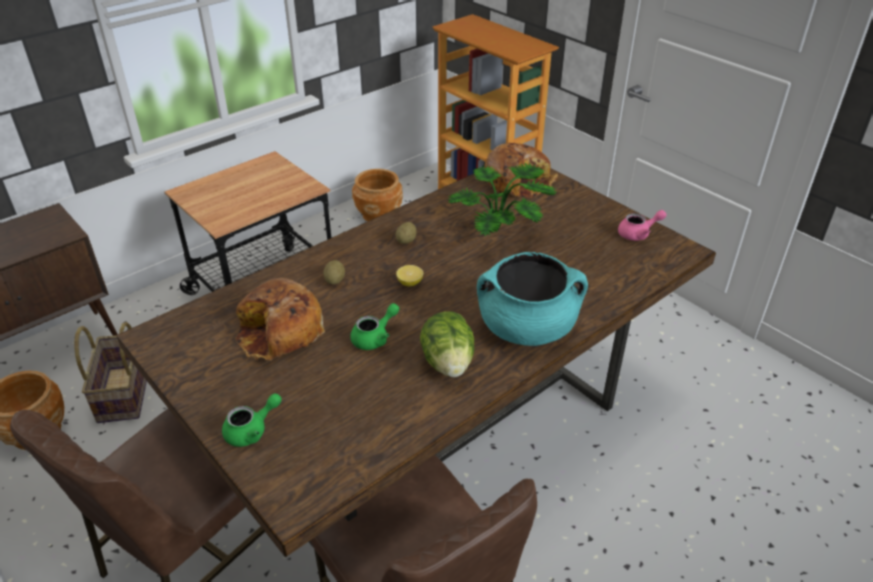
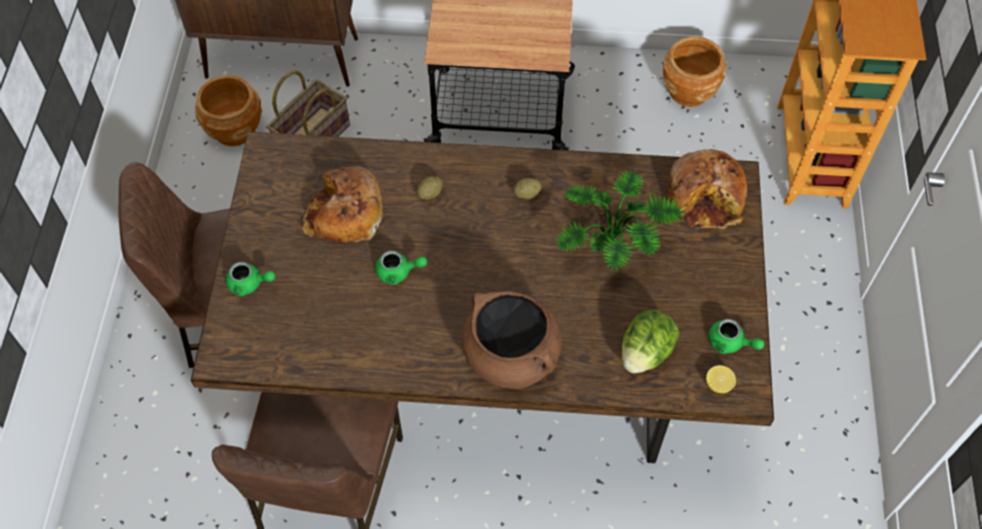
camera: 45 degrees right, 20 degrees up
(410, 283) = (479, 241): lemon -> lemon (718, 384)
(448, 363) = (421, 337): lettuce -> lettuce (645, 352)
(527, 328) = (512, 355): turquoise cooking pot -> brown cooking pot
(638, 234) = (730, 343): pink teapot -> green teapot

